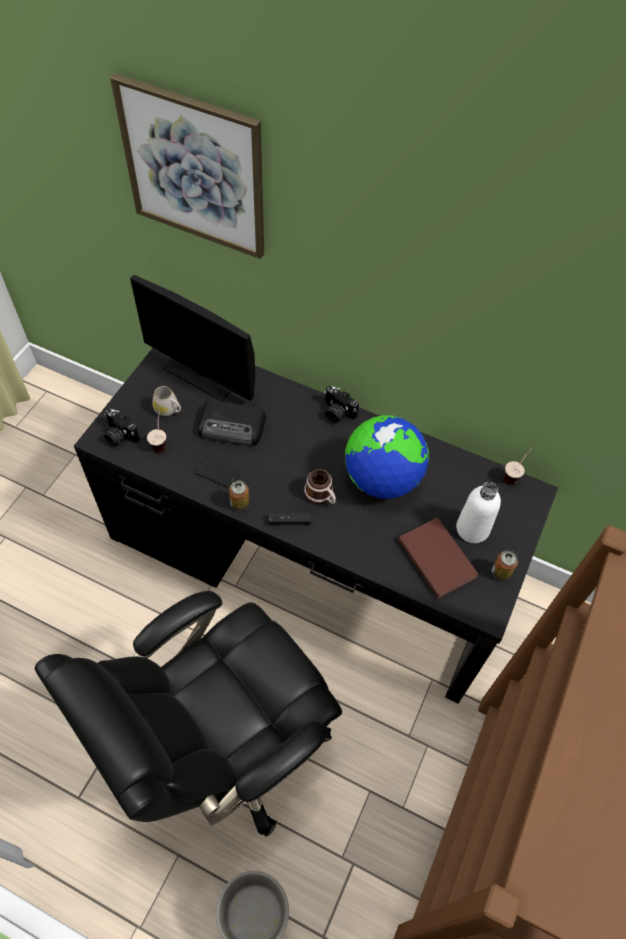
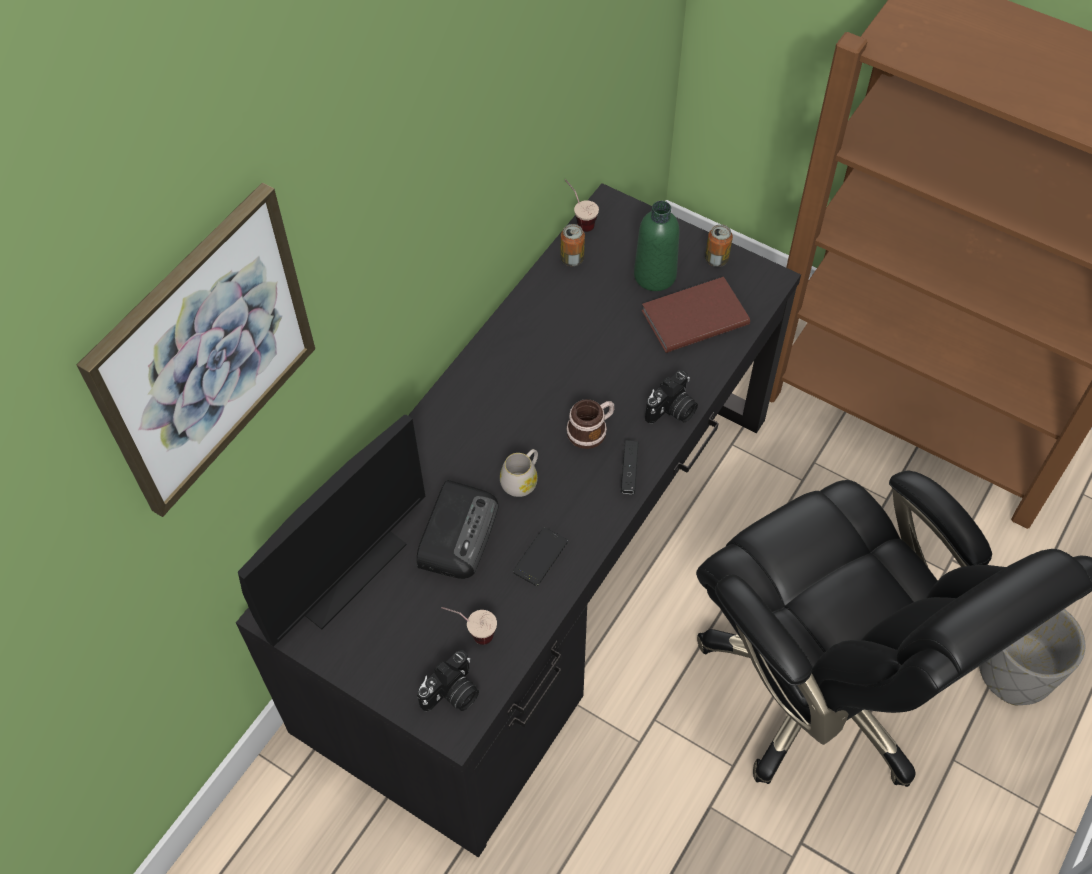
camera: 80 degrees left, 0 degrees up
(169, 410) = (411, 620): white mug -> white mug (522, 480)
(240, 504) = (595, 529): can -> can (572, 259)
(337, 413) = (452, 397): camera -> camera (672, 411)
(382, 479) = (571, 358): globe -> none
(472, 529) = (655, 275): white bottle -> green bottle

